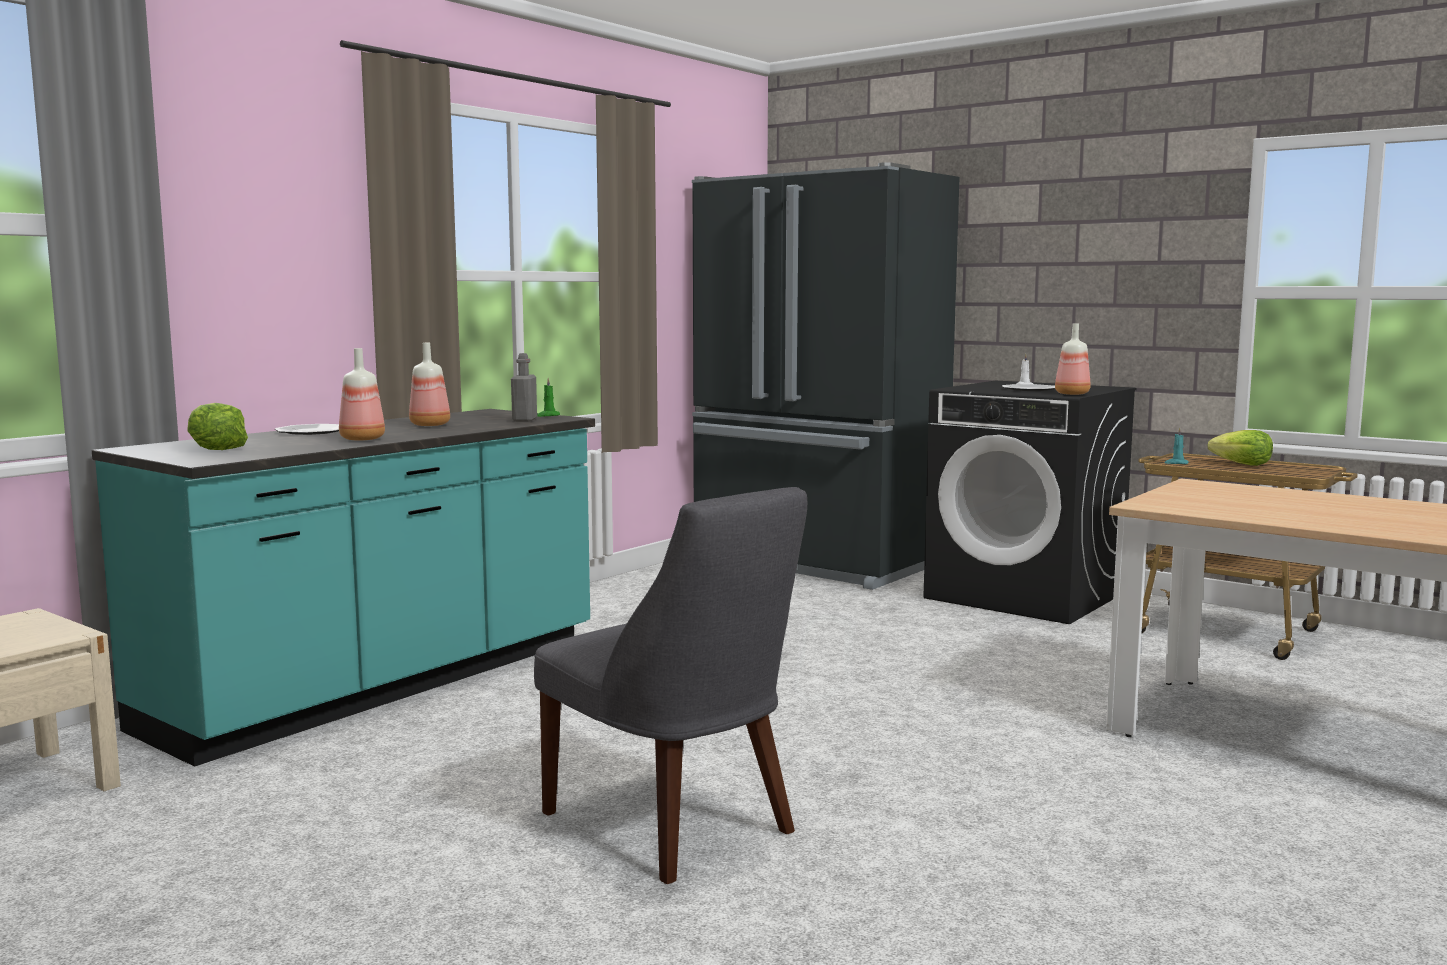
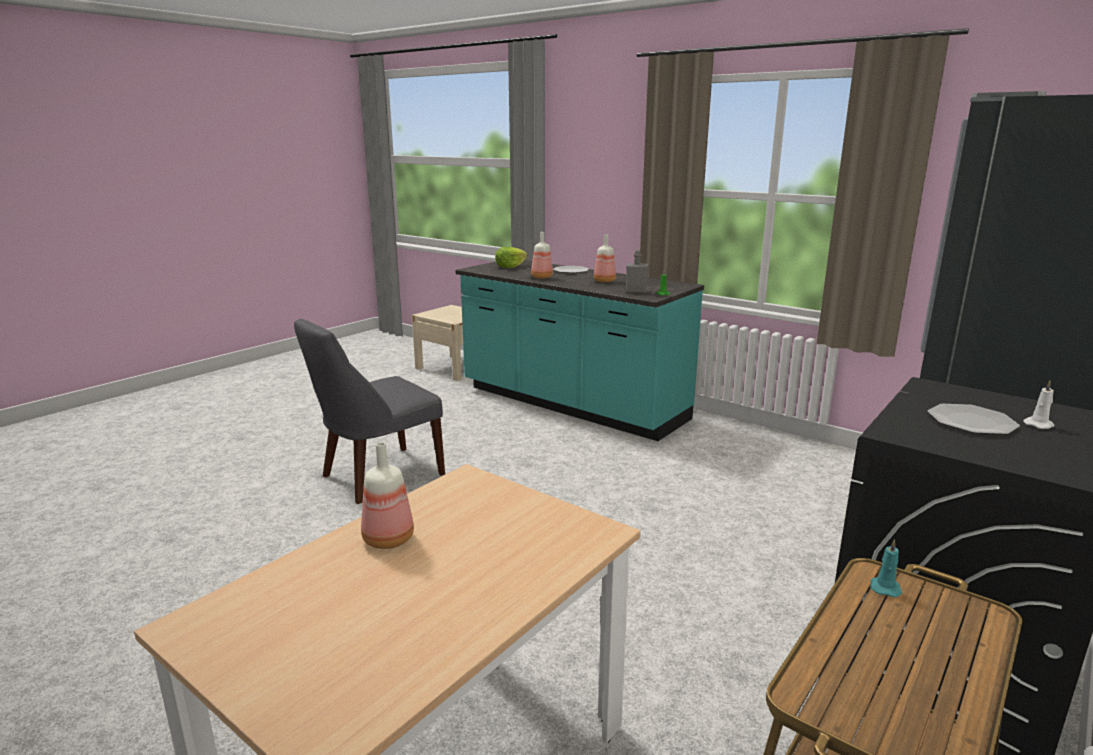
camera: 90 degrees right, 10 degrees up
(1072, 394) = (920, 438): bottle -> bottle (386, 539)
(1242, 464) = (919, 656): lettuce -> none

